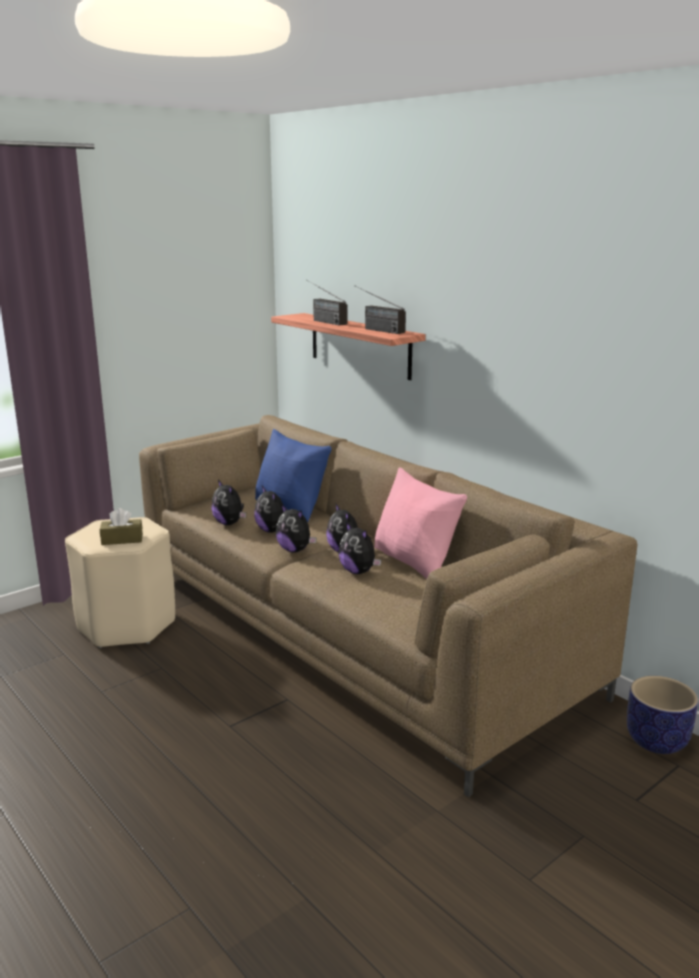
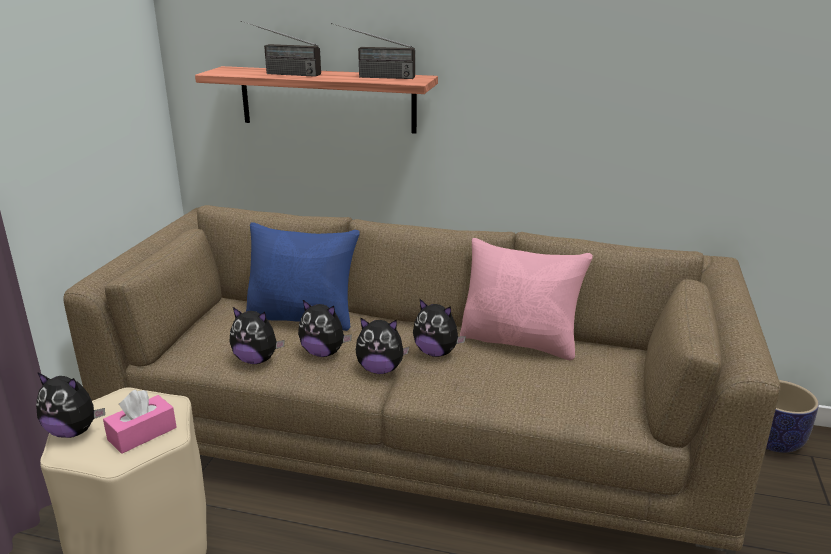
camera: 35 degrees left, 5 degrees up
(122, 539) = (142, 434): brown tissue box -> pink tissue box
(358, 571) = (488, 373): plush toy -> plush toy (73, 431)

